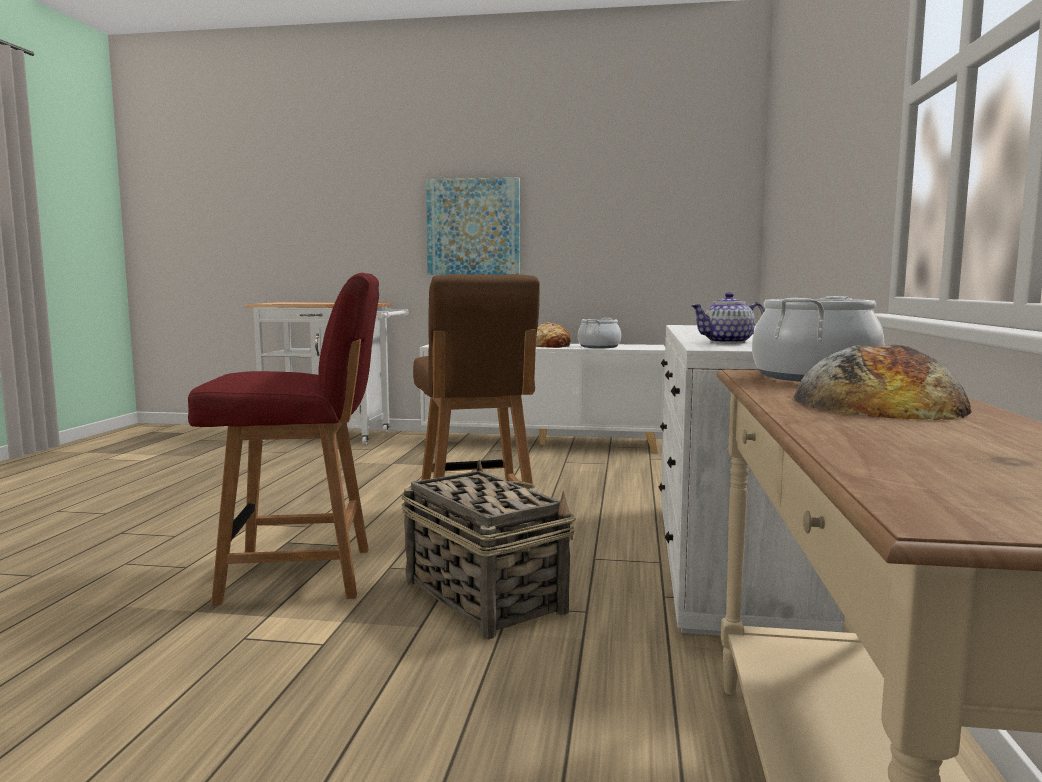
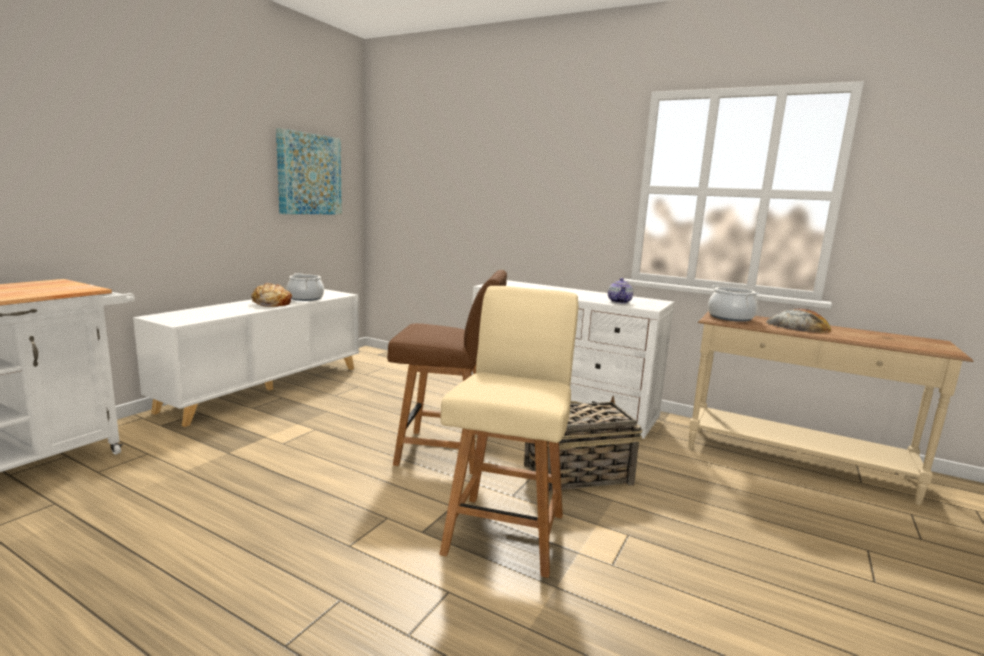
camera: 70 degrees left, 5 degrees up
(302, 575) = (506, 531): red chair -> beige chair
(473, 227) = (160, 189): picture -> picture (309, 174)

